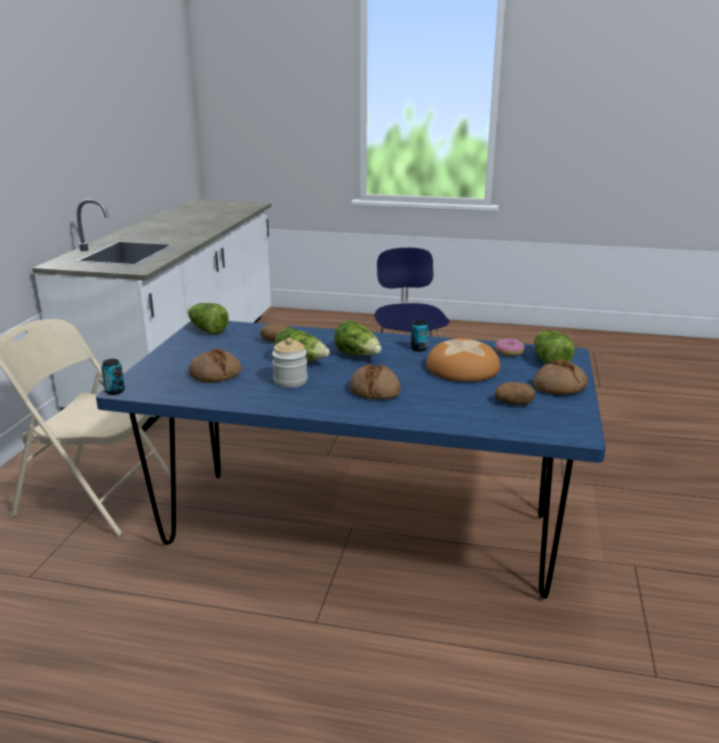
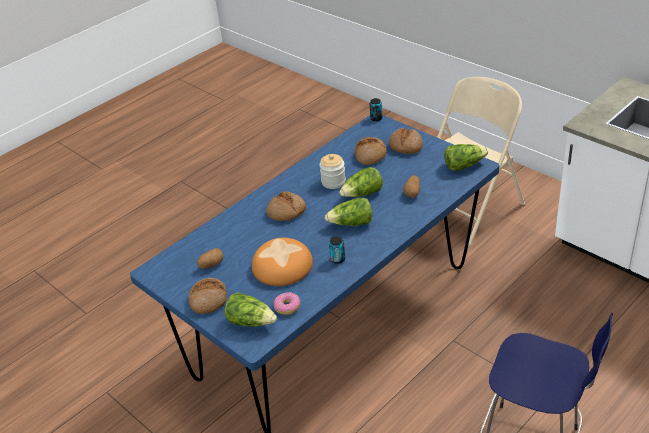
camera: 125 degrees right, 15 degrees up
(182, 361) = (405, 146): none -> bread

